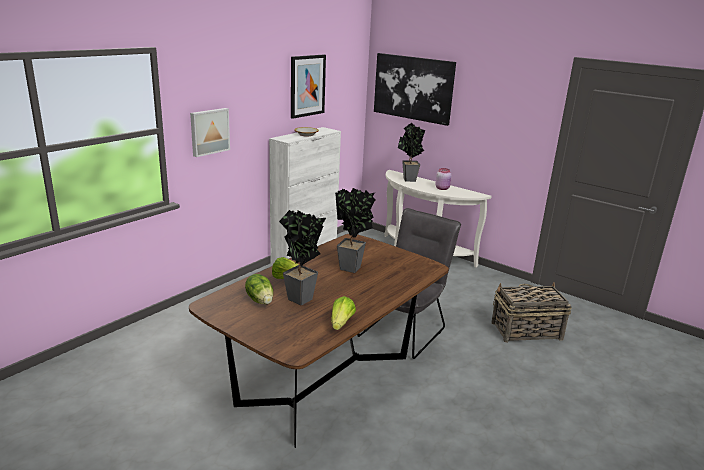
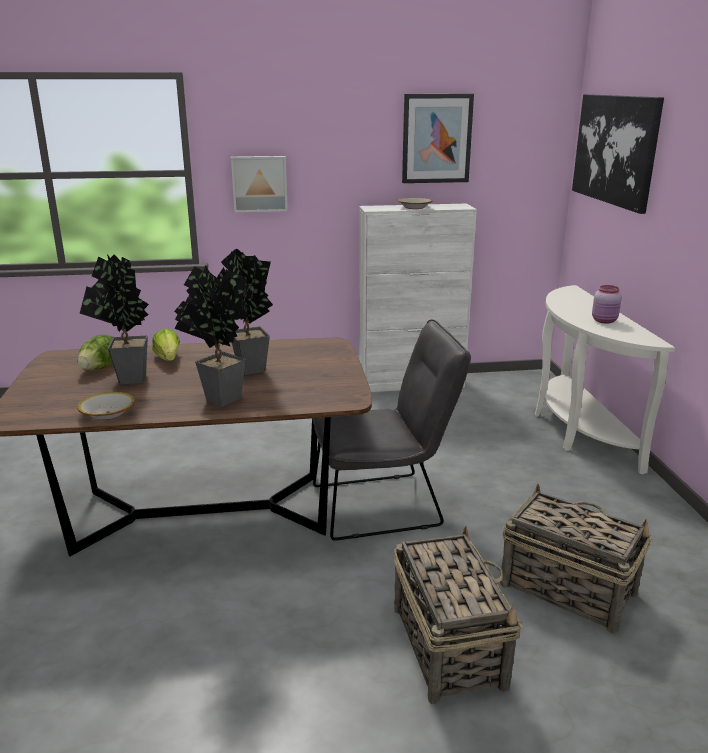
camera: 45 degrees right, 0 degrees up
(341, 323) = (108, 413): lettuce -> bowl
(408, 180) = (572, 301): potted plant -> potted plant (217, 400)
(526, 377) = (447, 645): none -> basket

